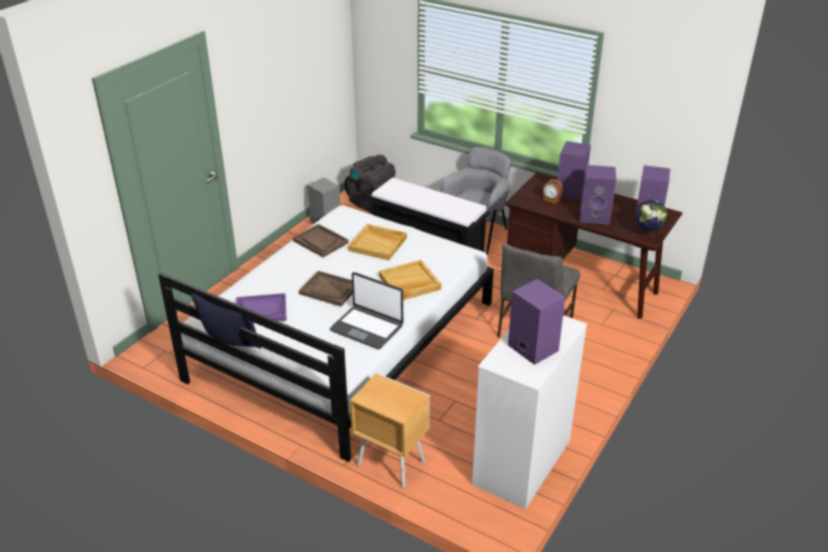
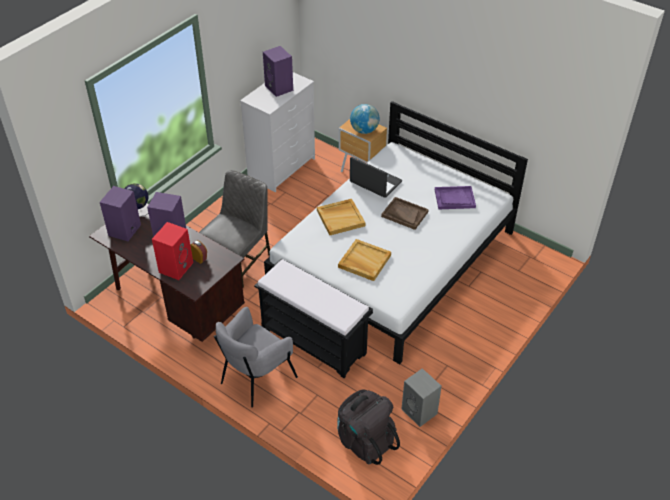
camera: 175 degrees left, 10 degrees up
(231, 343) = (470, 177): black pillow -> none
(320, 242) = (416, 267): brown tray -> none
(386, 392) = (364, 130): none -> globe
(571, 192) = (176, 267): purple speaker -> red speaker

